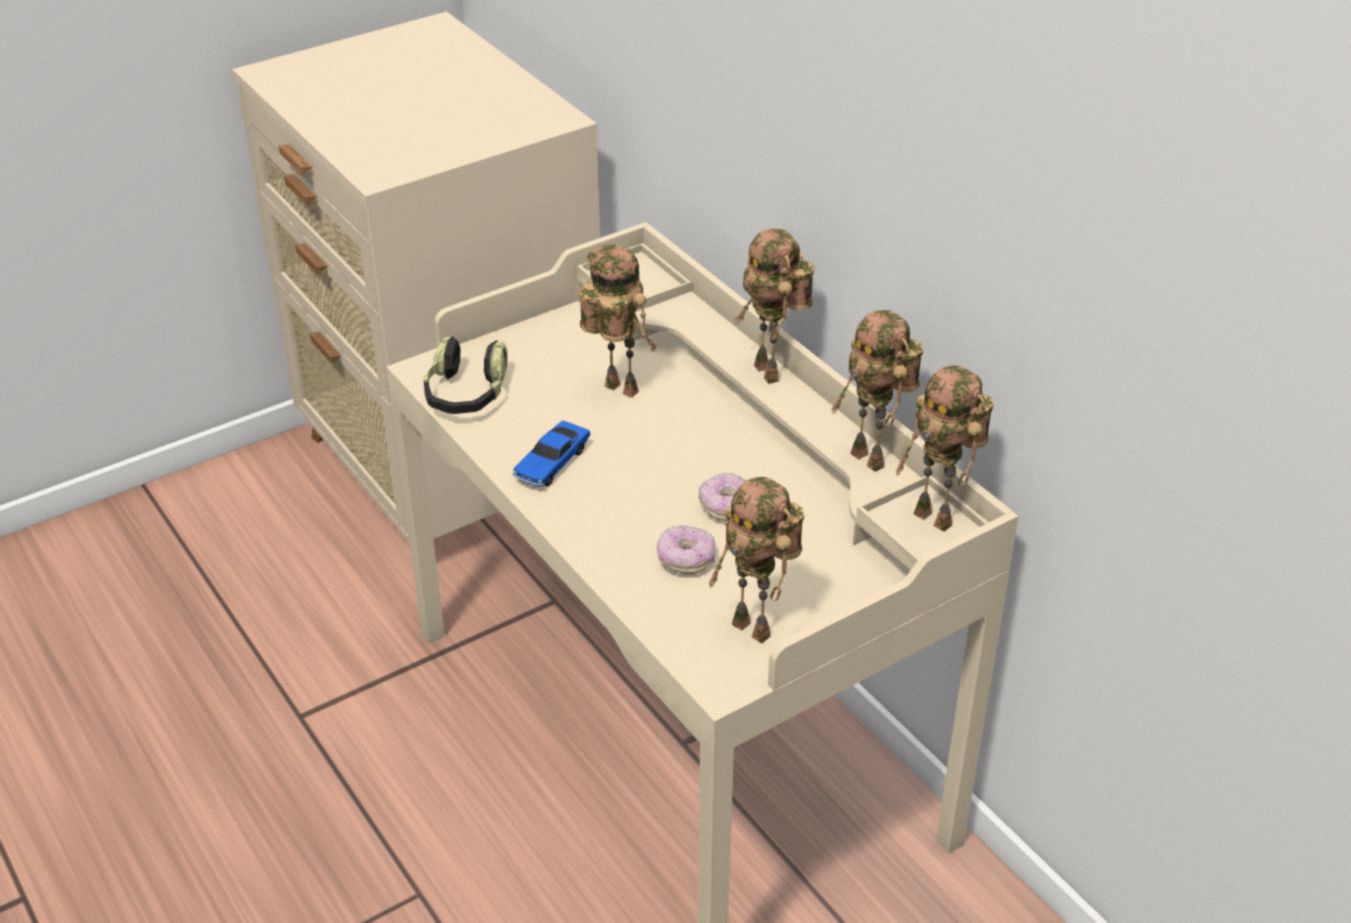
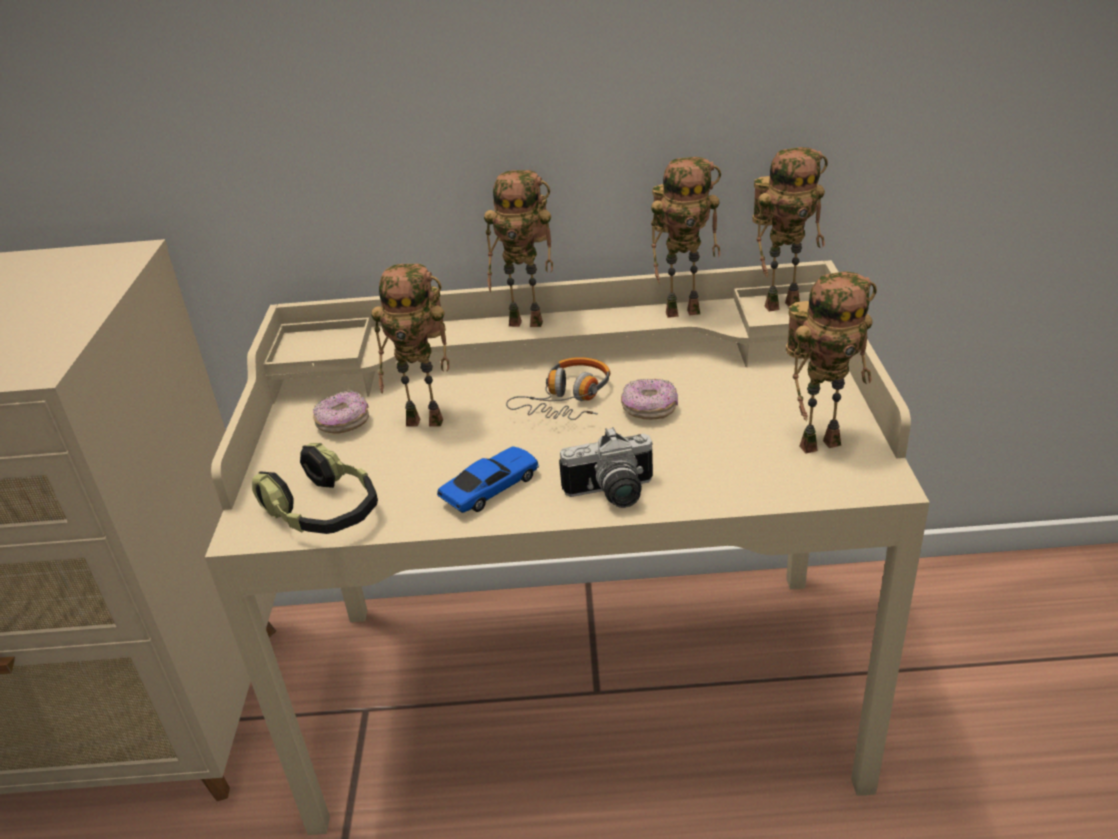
camera: 55 degrees left, 5 degrees down
(552, 463) = (491, 488): toy car -> toy car turned 105 degrees counterclockwise
(589, 530) = (612, 495): none -> camera
(616, 390) = (428, 420): toy robot -> toy robot turned 150 degrees counterclockwise
(686, 560) = (701, 452): donut -> donut (344, 424)
(705, 454) = (567, 400): none -> headphones

